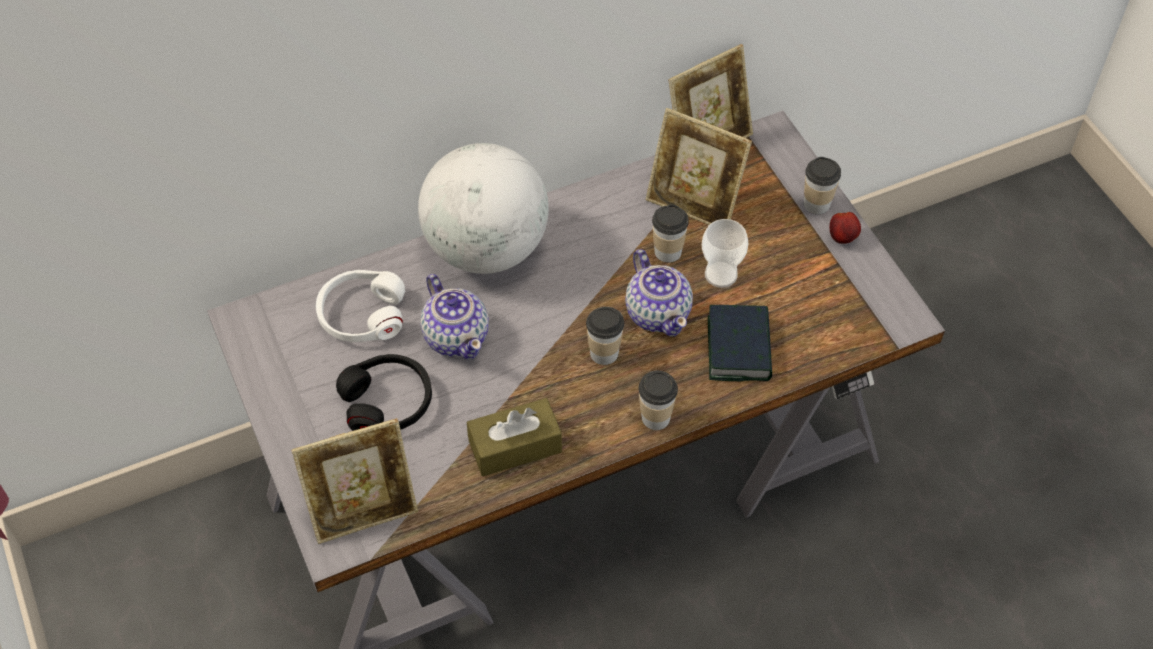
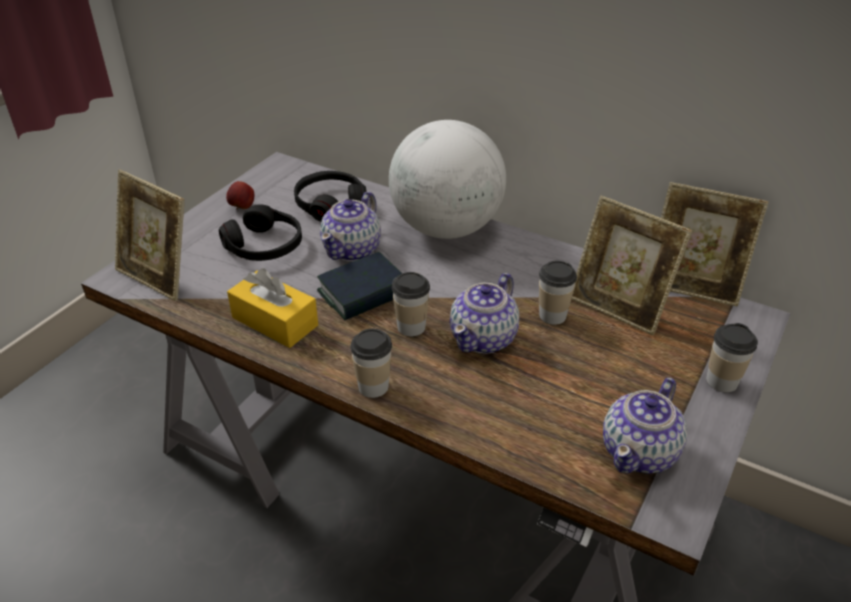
camera: 55 degrees right, 15 degrees down
(362, 315) = (330, 204): white headphones -> black headphones
(515, 446) = (275, 321): brown tissue box -> yellow tissue box
(694, 204) = (618, 307): picture frame -> picture frame turned 45 degrees counterclockwise
(721, 274) = (566, 356): cup -> none
(739, 348) = (500, 405): book -> book (363, 293)
(843, 238) = (708, 418): apple -> apple (242, 207)
(843, 297) = (640, 452): none -> teapot

